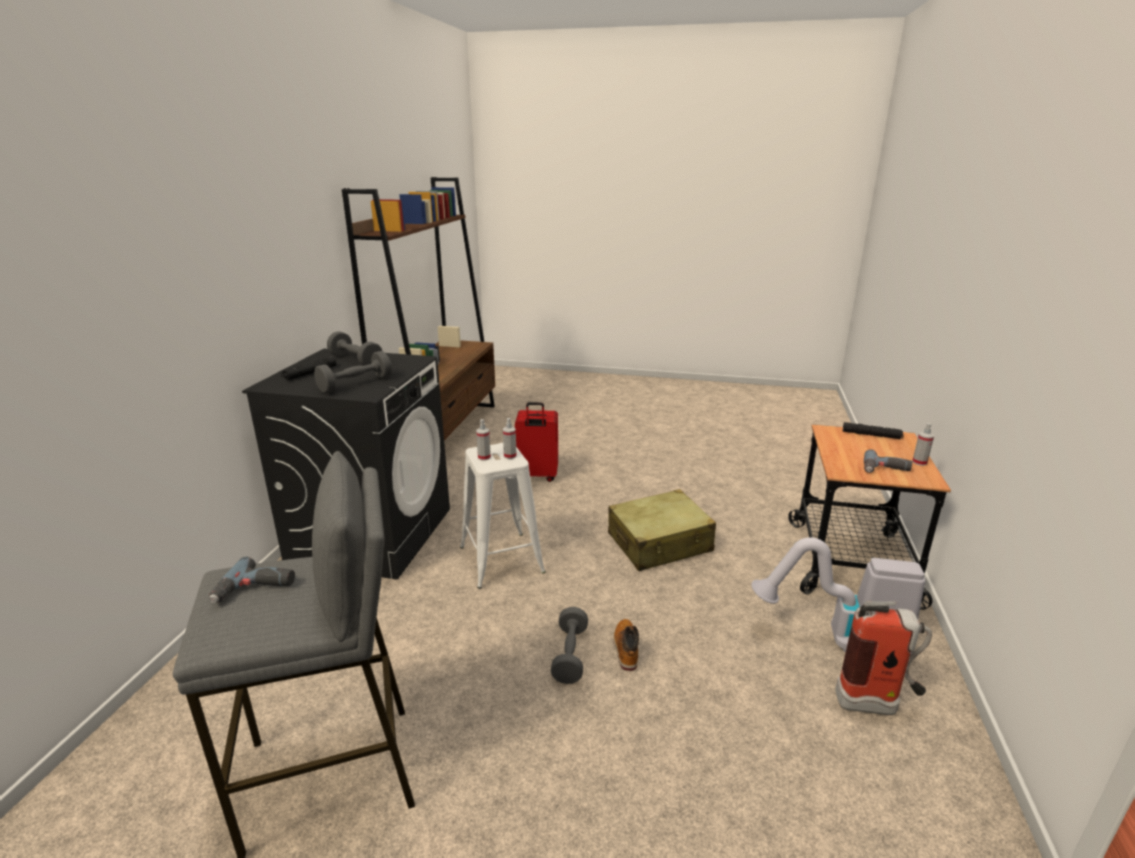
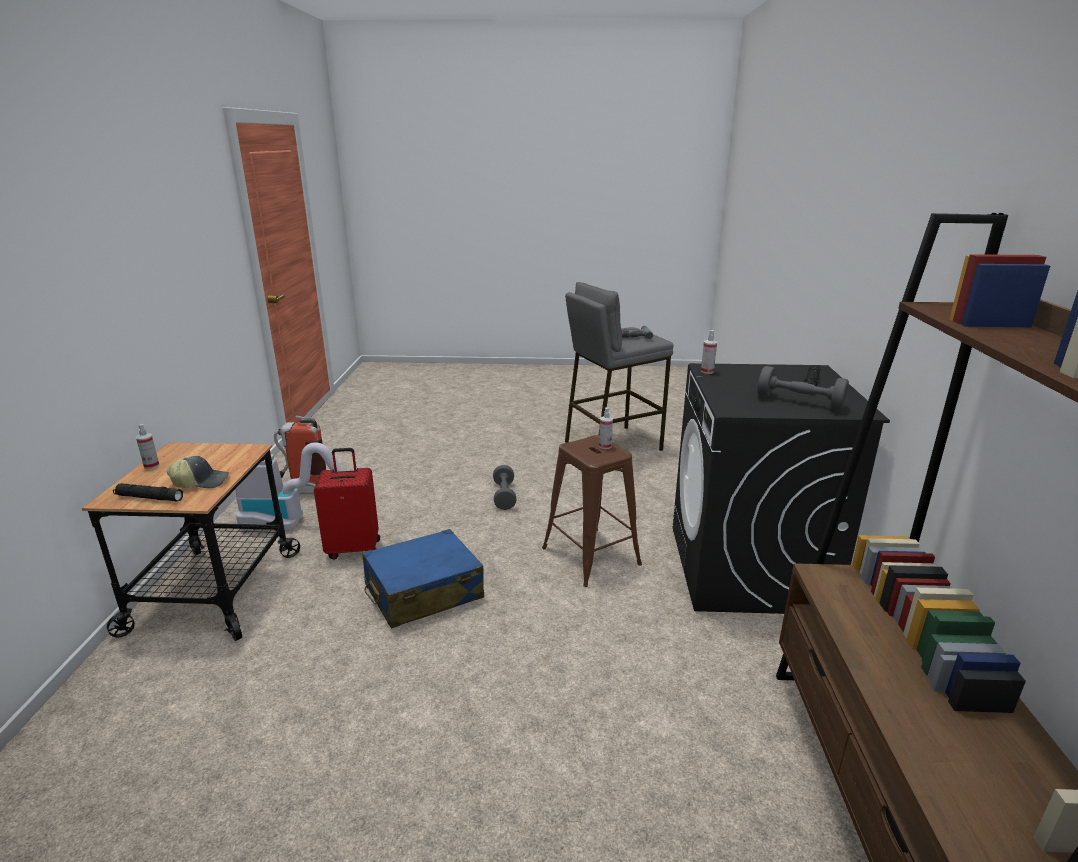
camera: 170 degrees right, 0 degrees up
(355, 384) = (738, 376): grey dumbbell -> none
(501, 559) = (591, 556): white stool -> brown stool
(510, 456) = (580, 449): spray bottle -> spray bottle (707, 371)
(537, 476) = (612, 697): red suitcase -> red suitcase (354, 548)
(625, 648) = (464, 503): boot -> none
(660, 543) = (423, 592): beige suitcase -> blue suitcase
(847, 444) = (201, 482): none -> cap
(885, 470) = (202, 455): power drill -> none

